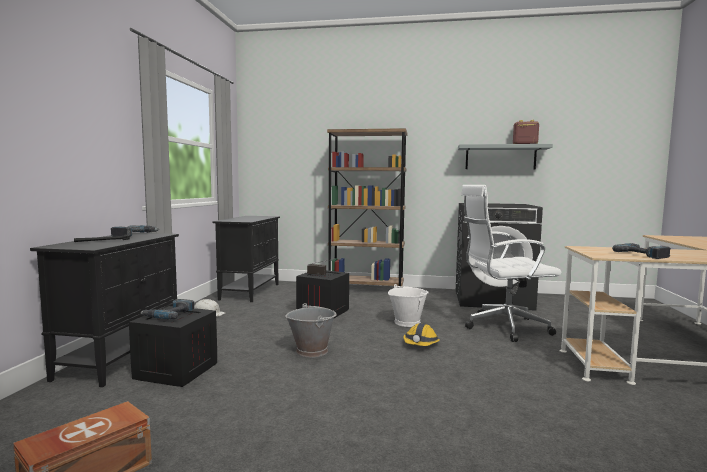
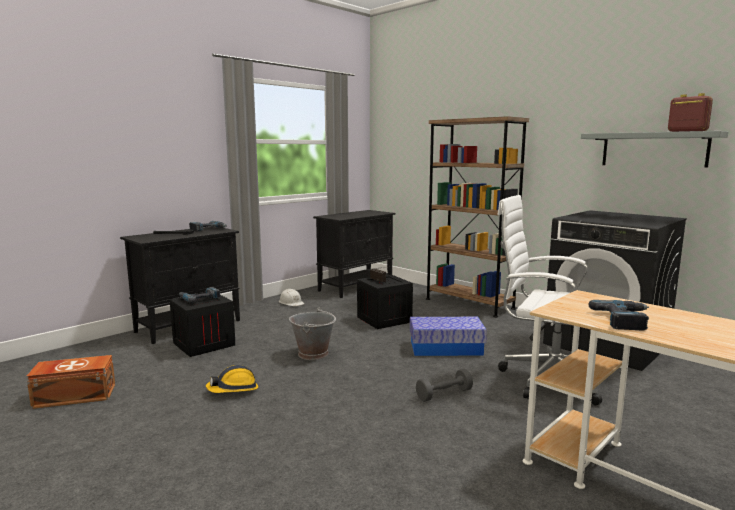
camera: 35 degrees right, 5 degrees up
(407, 322) = (446, 348): white bucket -> storage box
(421, 344) = (417, 373): hard hat -> hard hat (233, 390)
(465, 353) = (444, 394): none -> grey dumbbell

